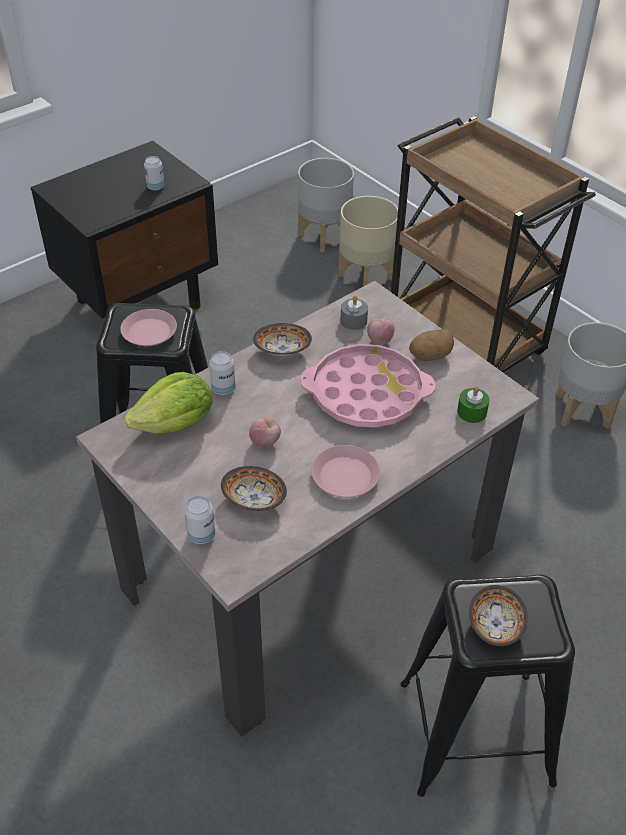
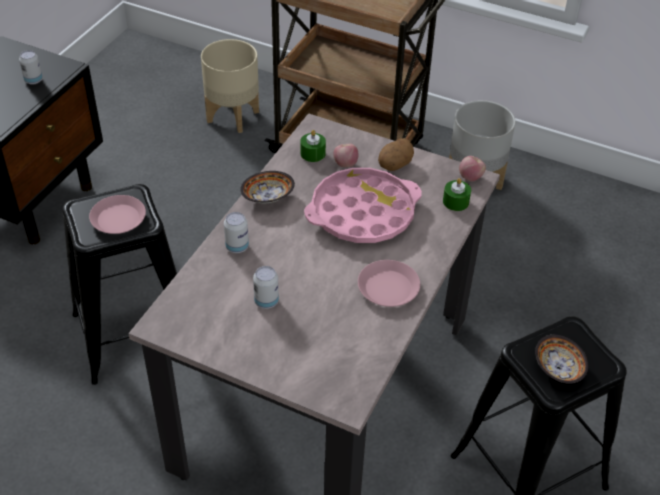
camera: 25 degrees left, 0 degrees up
(176, 424) = (215, 292): lettuce -> none
(201, 535) = (299, 379): can -> can (266, 301)
(254, 501) = (326, 334): bowl -> none
(265, 442) = (303, 281): apple -> apple (470, 177)
(325, 236) = (175, 89): grey planter -> none
(353, 321) = (313, 153): grey candle -> green candle

